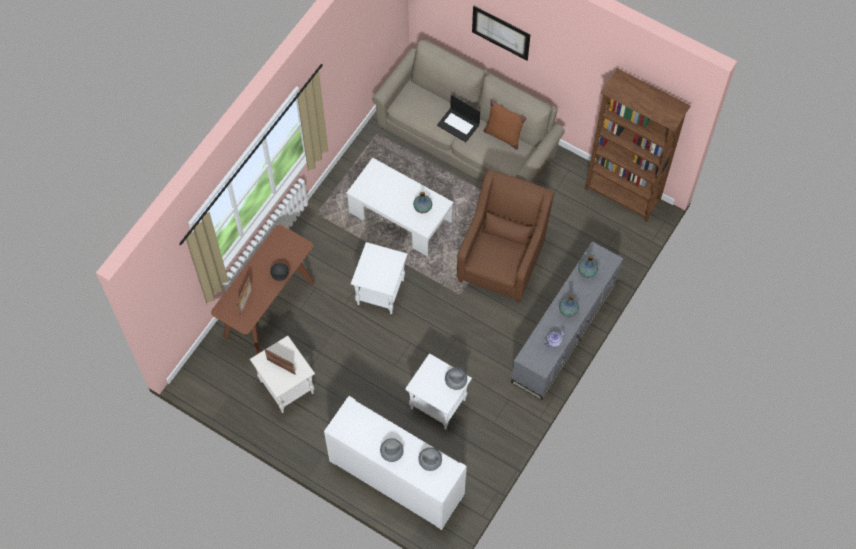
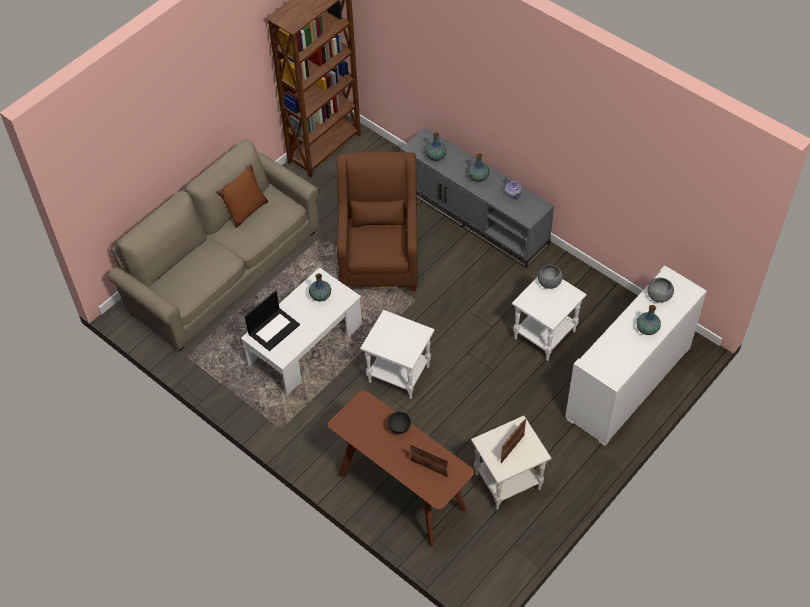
camera: 80 degrees left, 10 degrees down
(391, 453) = (647, 329): grey bowl -> vase
(459, 125) = (221, 249): laptop -> laptop (274, 328)
(501, 32) = (164, 133): picture -> none
(502, 260) = (380, 257): brown armchair -> brown armchair turned 60 degrees clockwise

